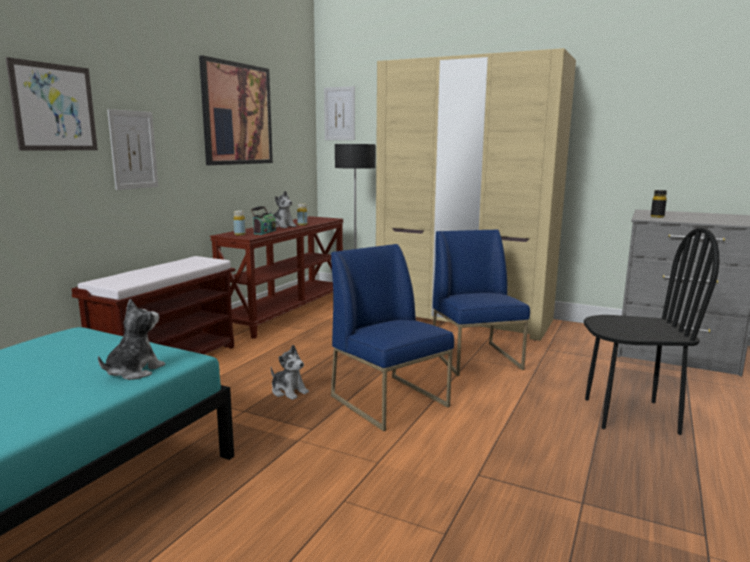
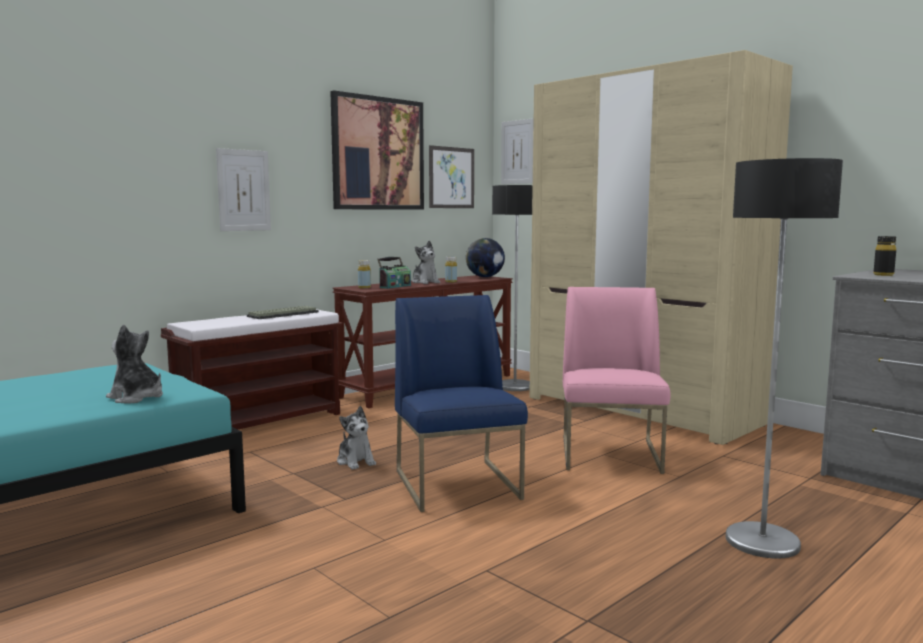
camera: 20 degrees right, 5 degrees down
(54, 107) = (158, 146): picture -> picture (451, 177)
(133, 371) = (136, 398): plush toy -> plush toy turned 105 degrees counterclockwise
(181, 264) = (283, 314): none -> keyboard
(320, 218) = (485, 277): none -> globe
(476, 359) = (611, 455): blue chair -> pink chair
(630, 415) = (762, 542): black chair -> floor lamp

